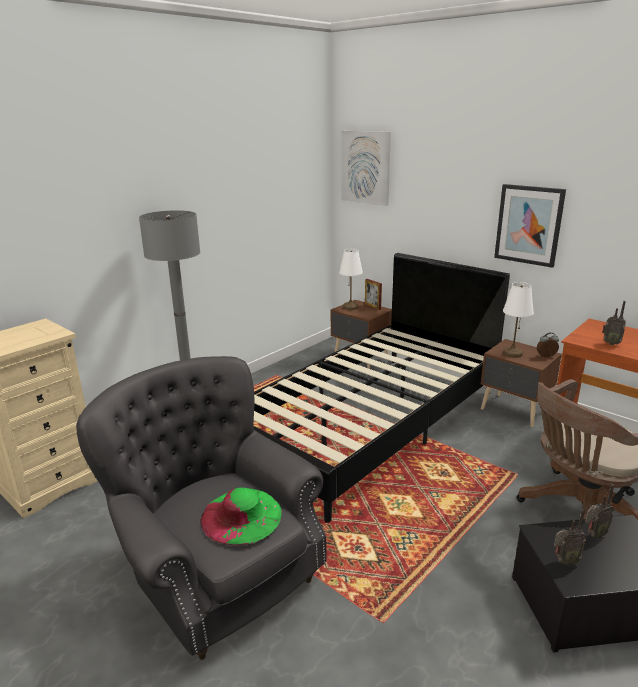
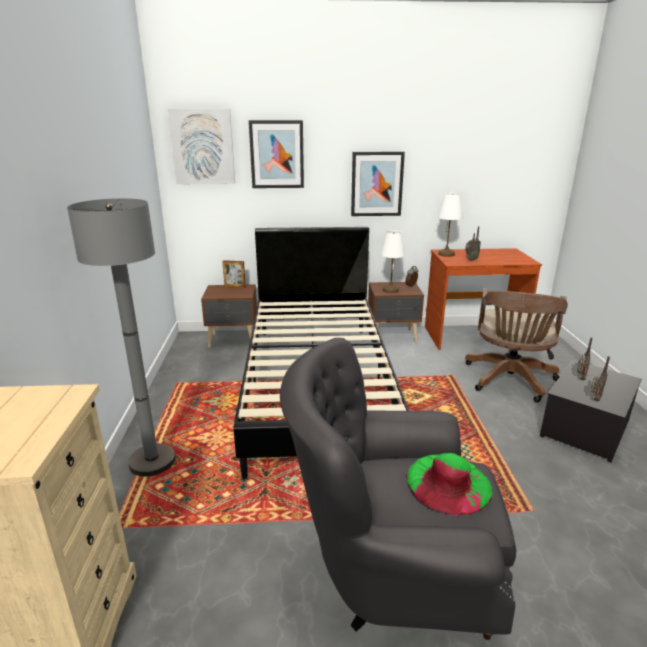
camera: 45 degrees left, 0 degrees up
(351, 307) = (216, 292): white table lamp -> white table lamp (446, 254)
(427, 180) = (277, 154): none -> picture

